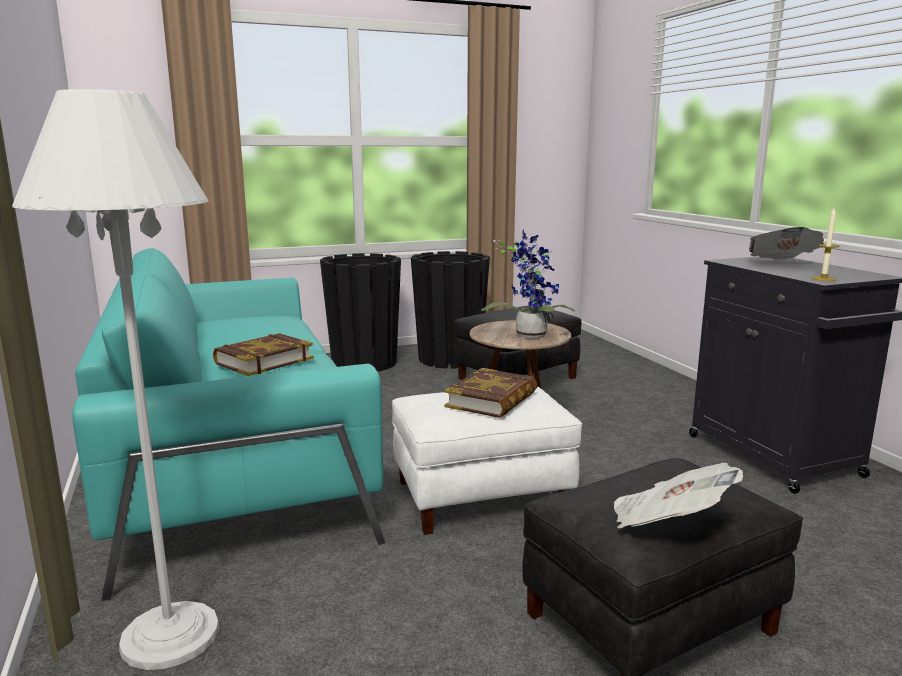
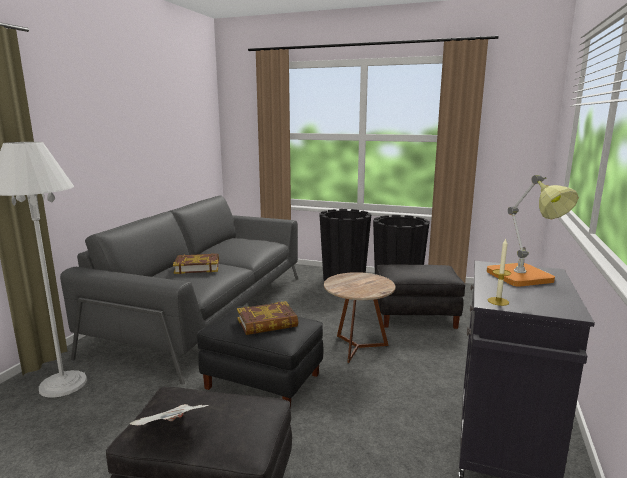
camera: 40 degrees right, 0 degrees up
(232, 452) = (207, 311): turquoise sofa -> grey sofa
(481, 497) = (262, 381): white ottoman -> black ottoman
(530, 334) = (360, 287): potted plant -> none
(782, 264) = (525, 279): newspaper -> table lamp

